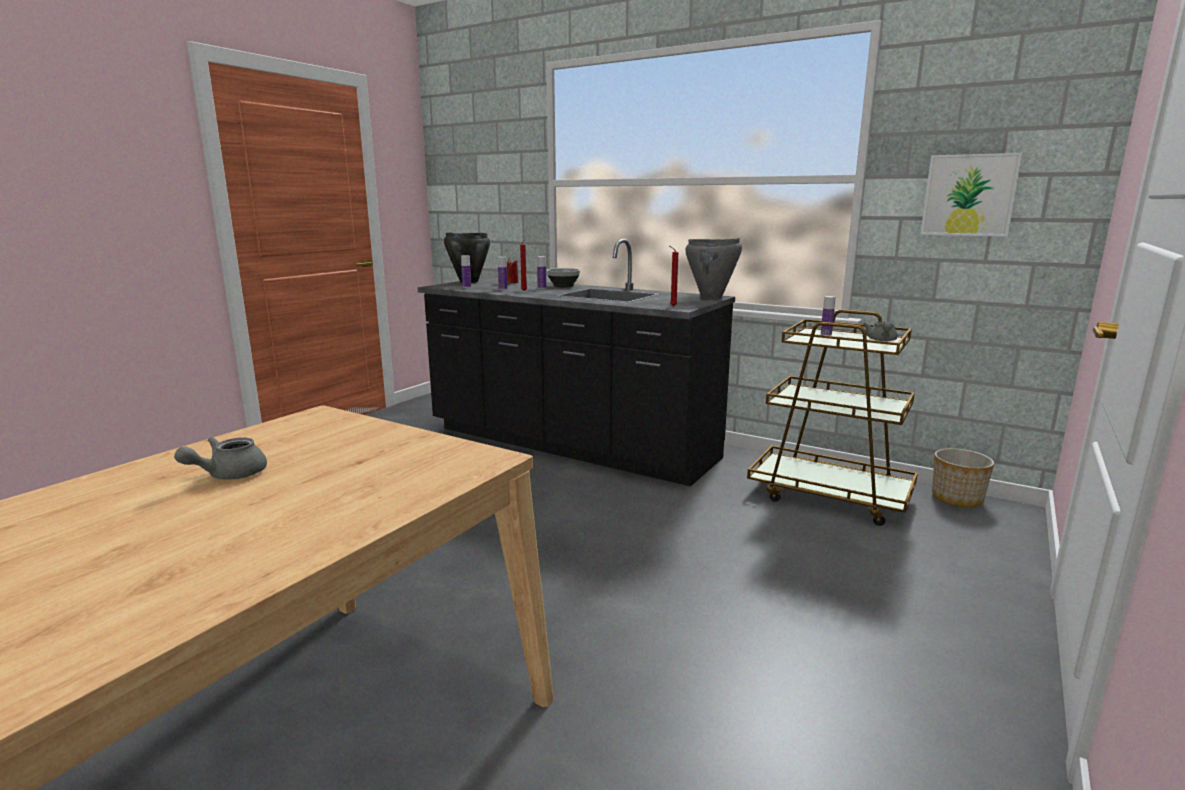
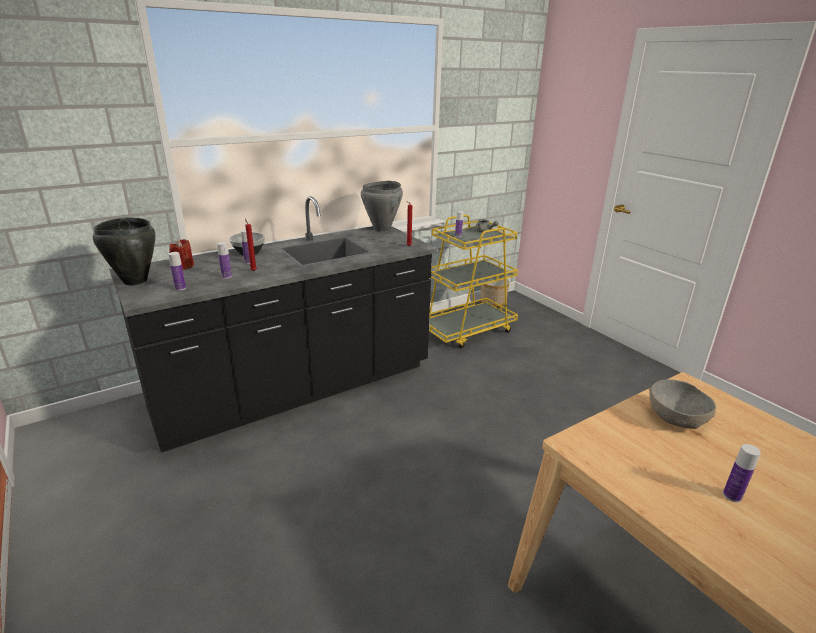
camera: 65 degrees left, 10 degrees up
(229, 475) = (732, 496): grey teapot -> bottle
(392, 451) = (676, 418): none -> grey bowl
(830, 496) = (467, 330): brown cart -> yellow cart
(969, 195) = (485, 135): picture -> none

